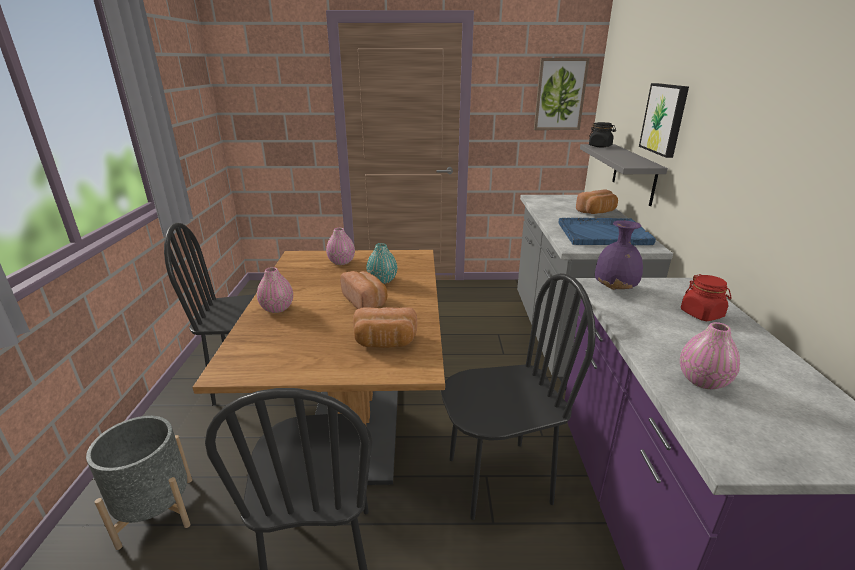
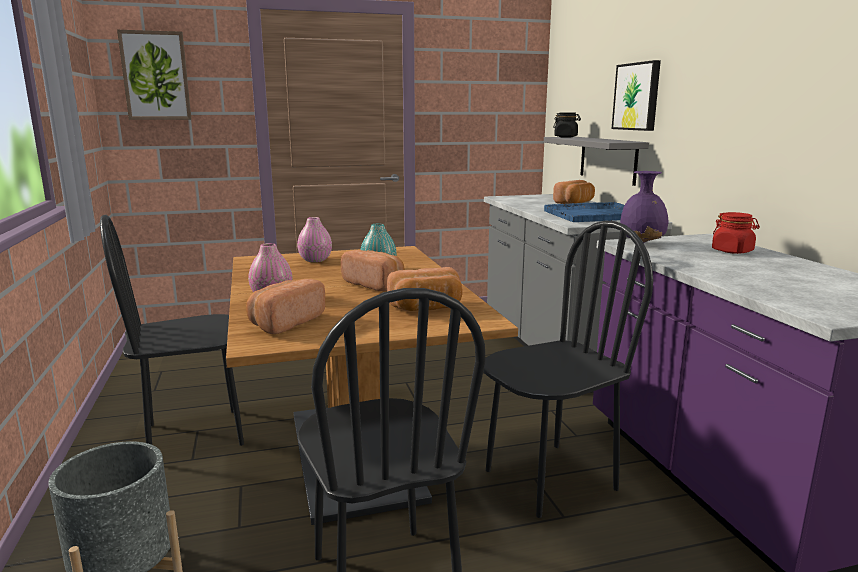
camera: 15 degrees left, 10 degrees down
(263, 346) = (284, 323): none -> bread
(560, 94) = (508, 92): picture -> picture (156, 76)
(703, 381) = (769, 283): pink vase -> none

